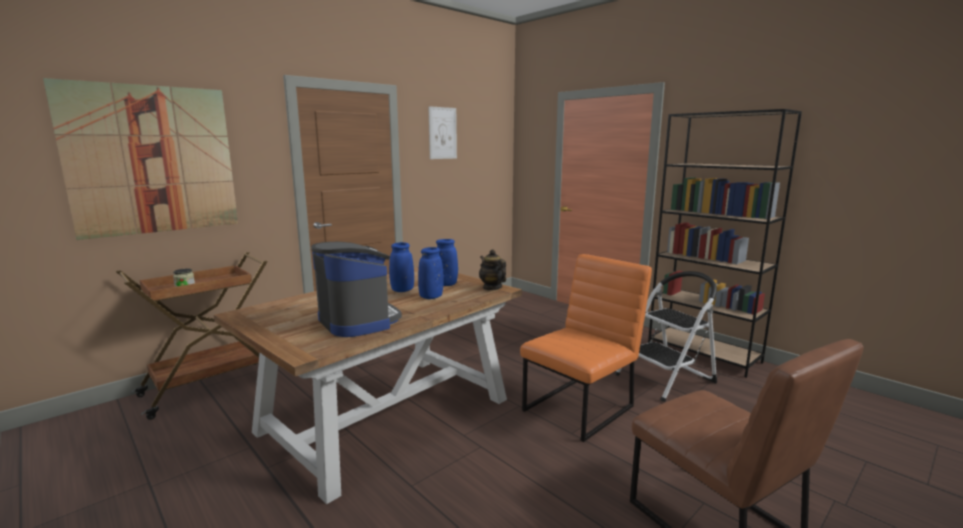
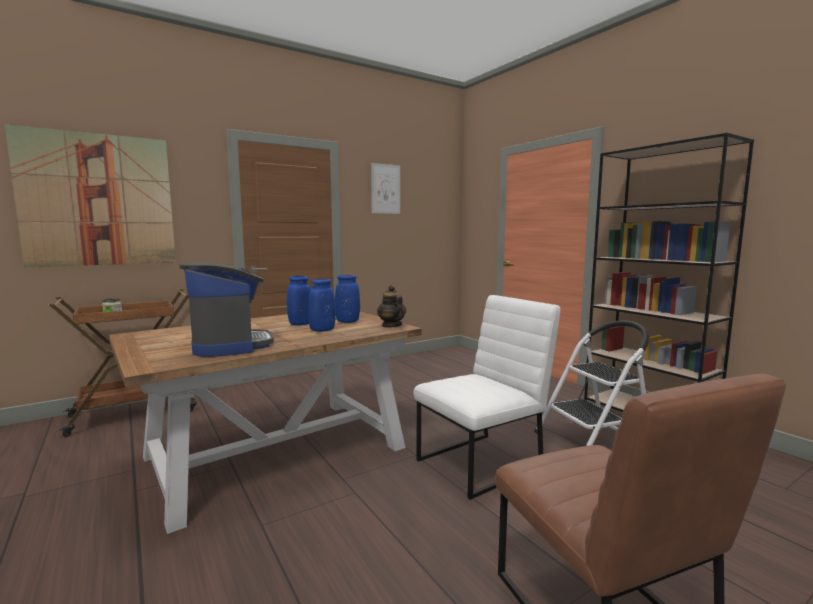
camera: 10 degrees right, 5 degrees down
(581, 407) = (482, 462): orange chair -> white chair

